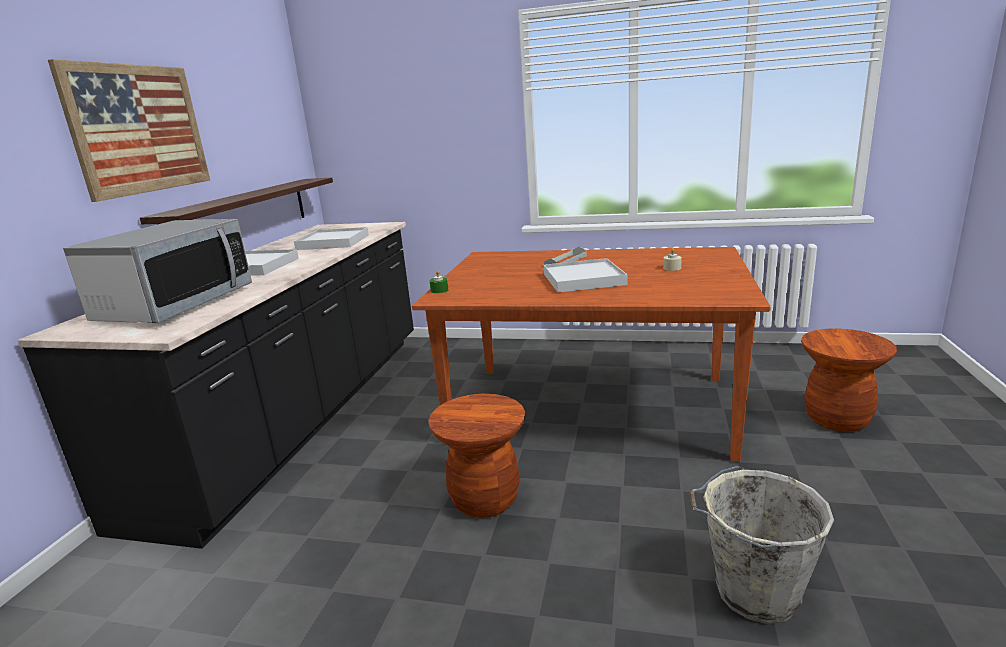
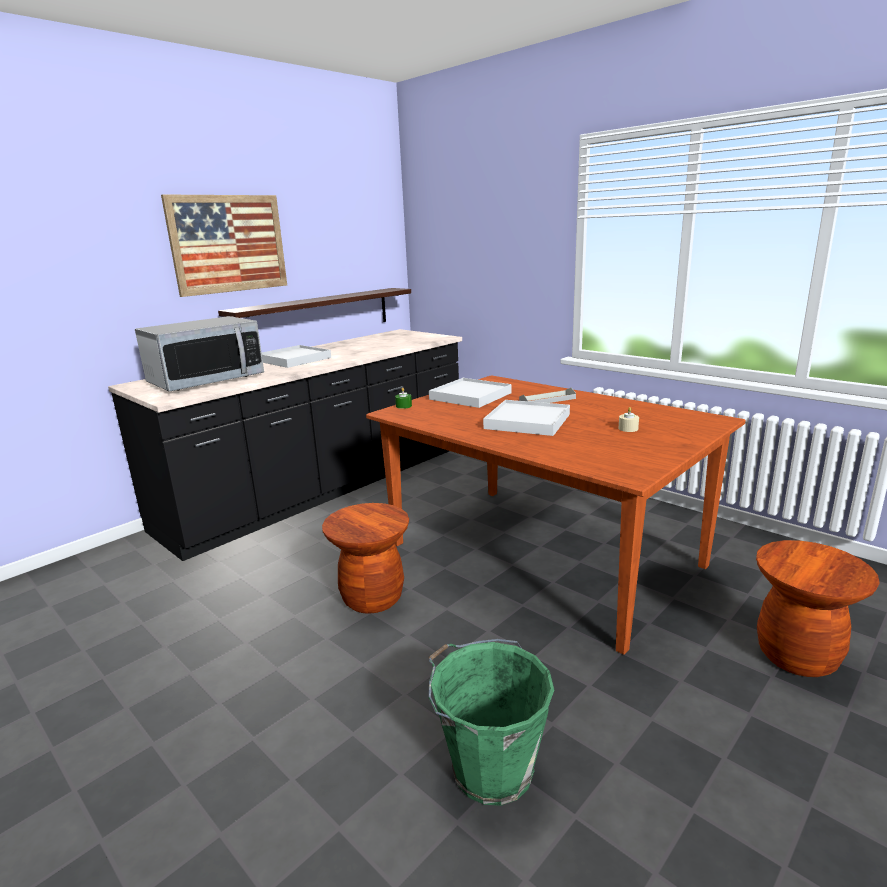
camera: 30 degrees right, 0 degrees up
(333, 242) = (377, 347): white tray -> white tray (470, 396)
(753, 592) = (489, 767): grey bucket -> green bucket

